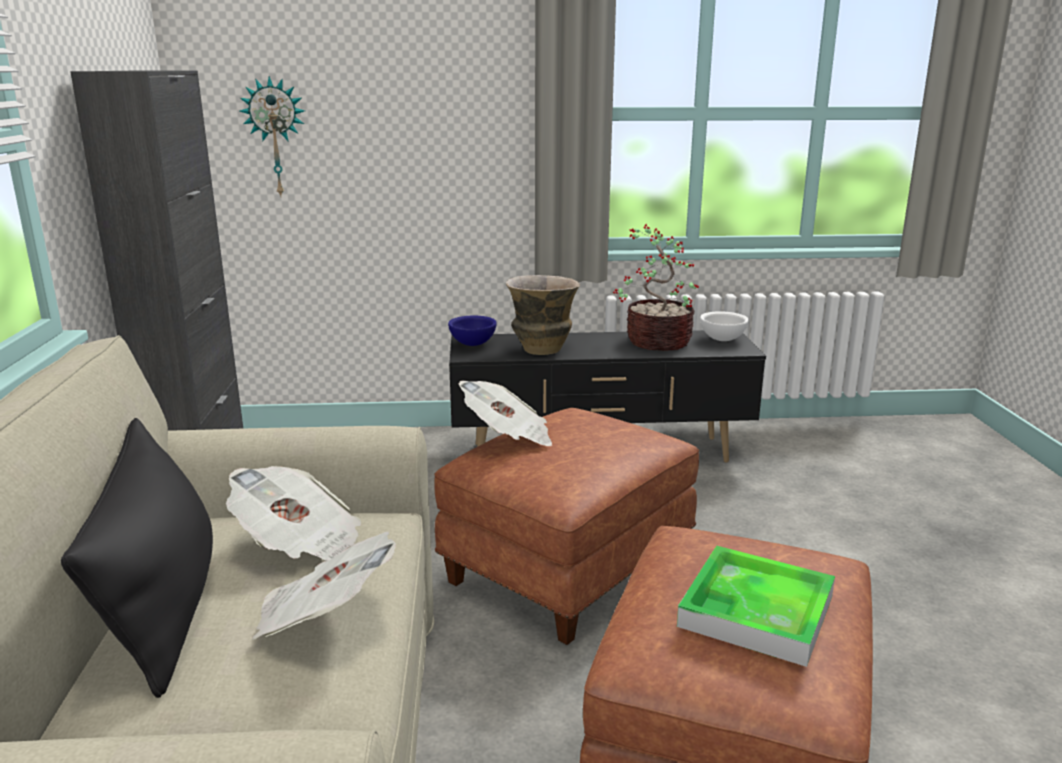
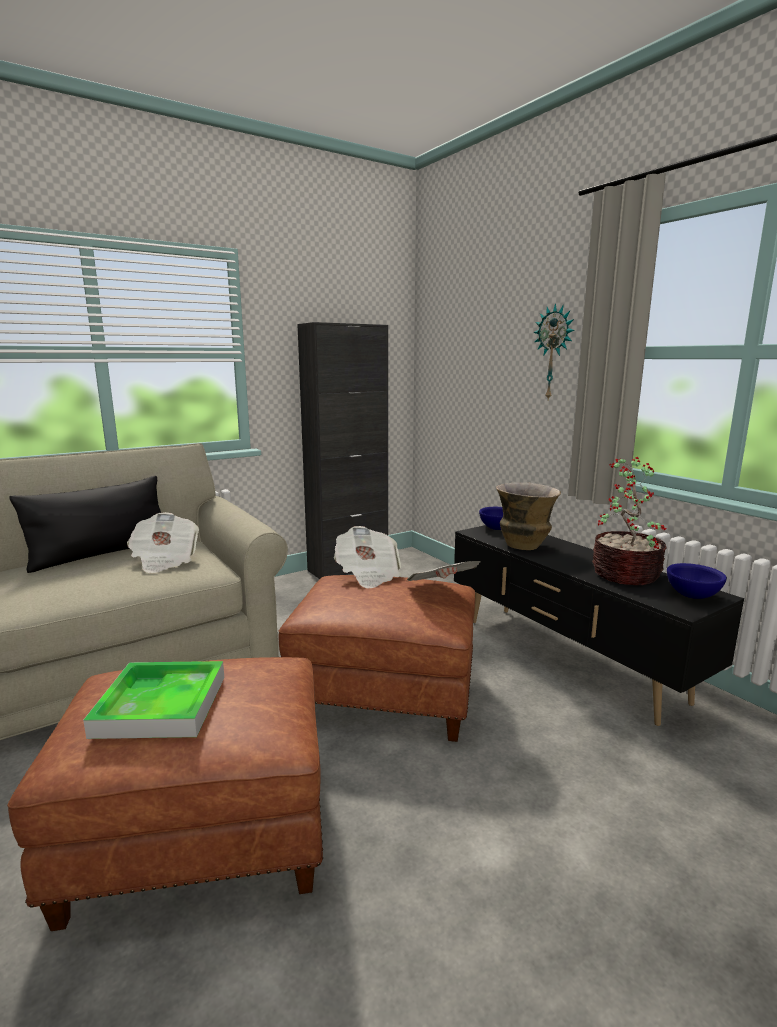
camera: 60 degrees right, 5 degrees down
(276, 137) = (451, 368): wall clock -> wall clock (554, 353)
(324, 618) = (94, 581): newspaper -> newspaper (441, 590)
(721, 339) = (692, 595): white bowl -> blue bowl

